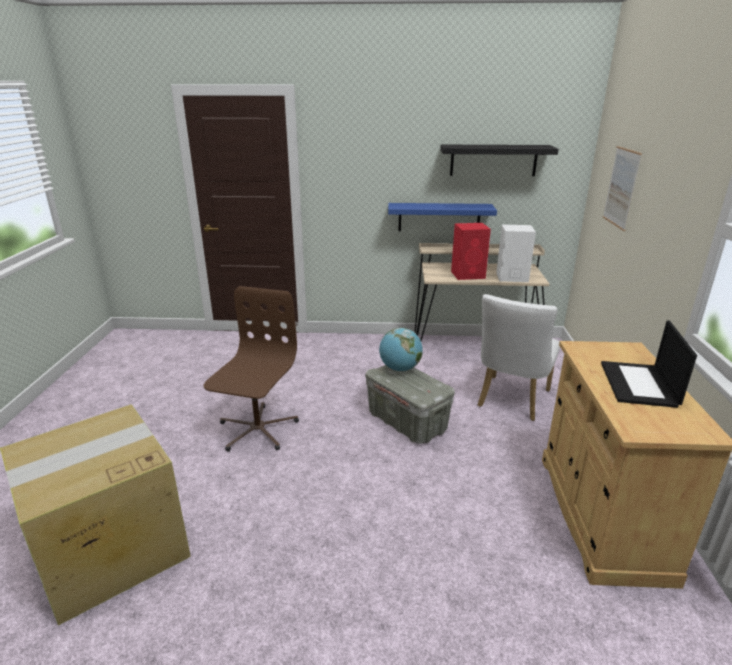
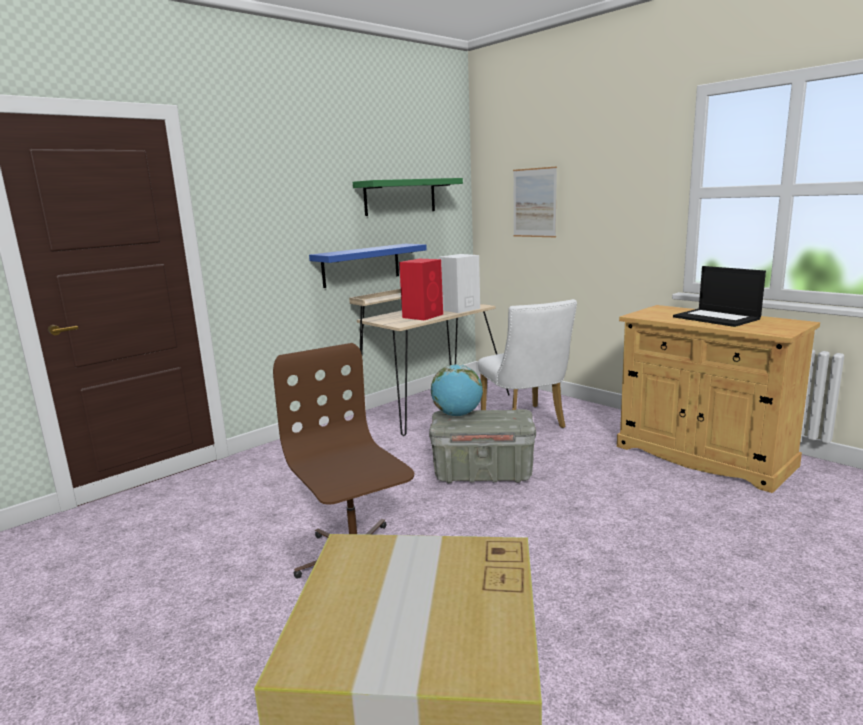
camera: 45 degrees left, 10 degrees down
(493, 160) = (400, 197): black shelf -> green shelf

